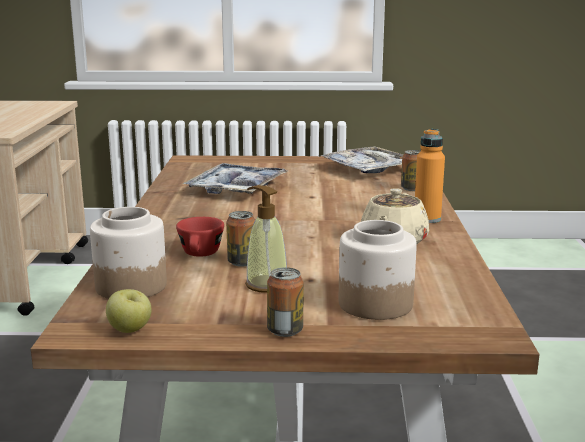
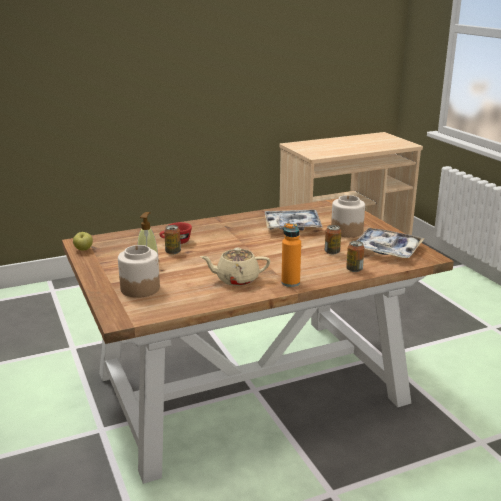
camera: 65 degrees right, 5 degrees up
(130, 286) = (128, 239): jar -> jar (346, 231)
(285, 330) = (98, 276): can -> can (332, 252)

